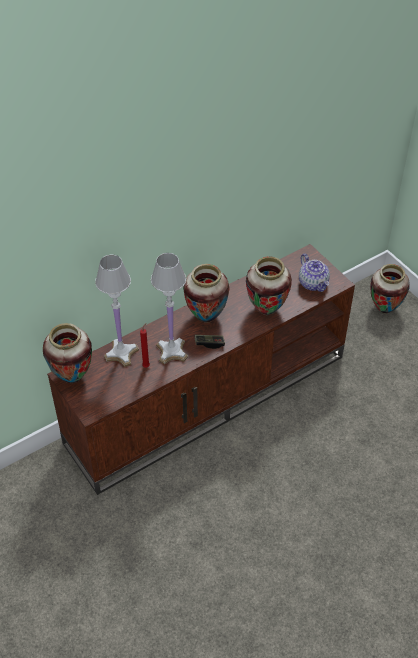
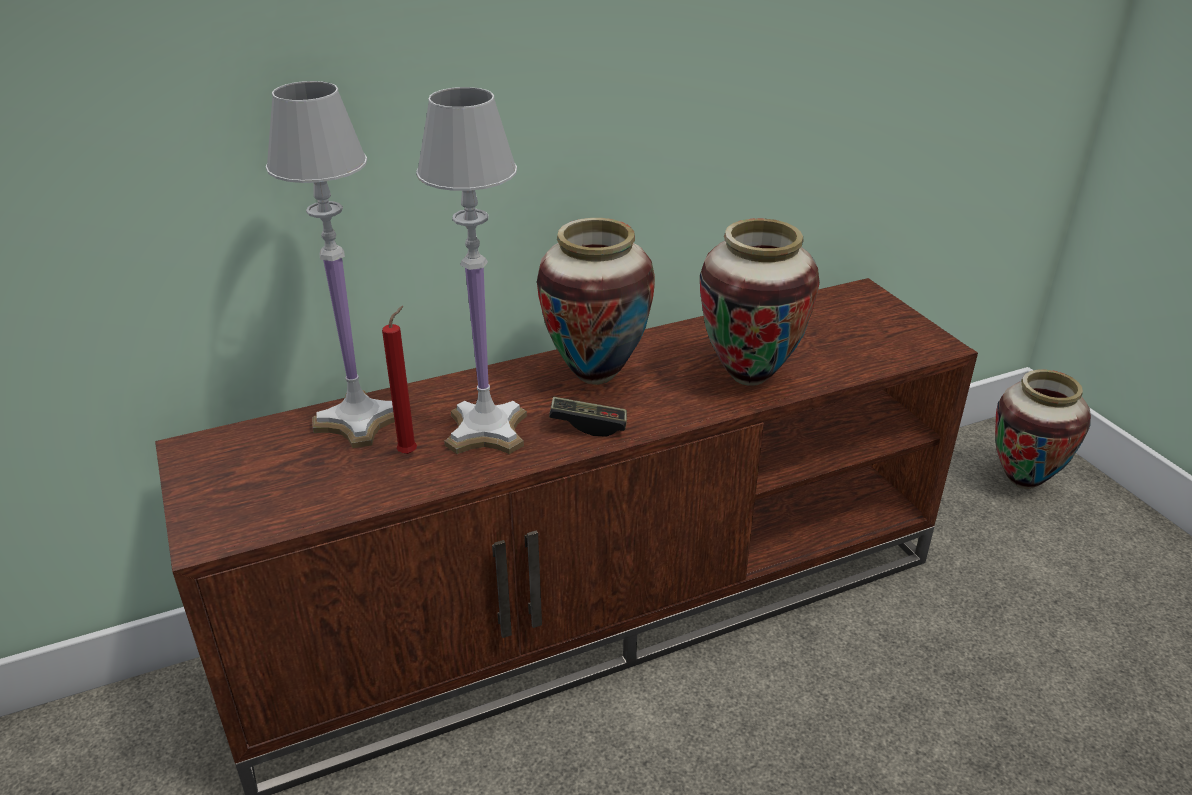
camera: 10 degrees right, 15 degrees down
(72, 377) = (210, 455): vase -> none
(313, 283) = (873, 341): teapot -> none

